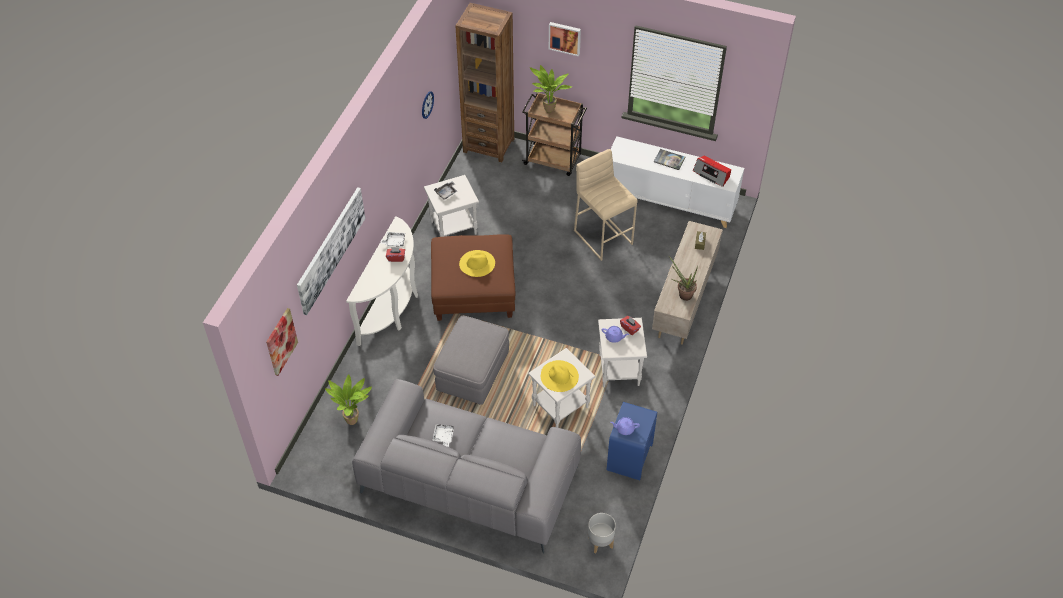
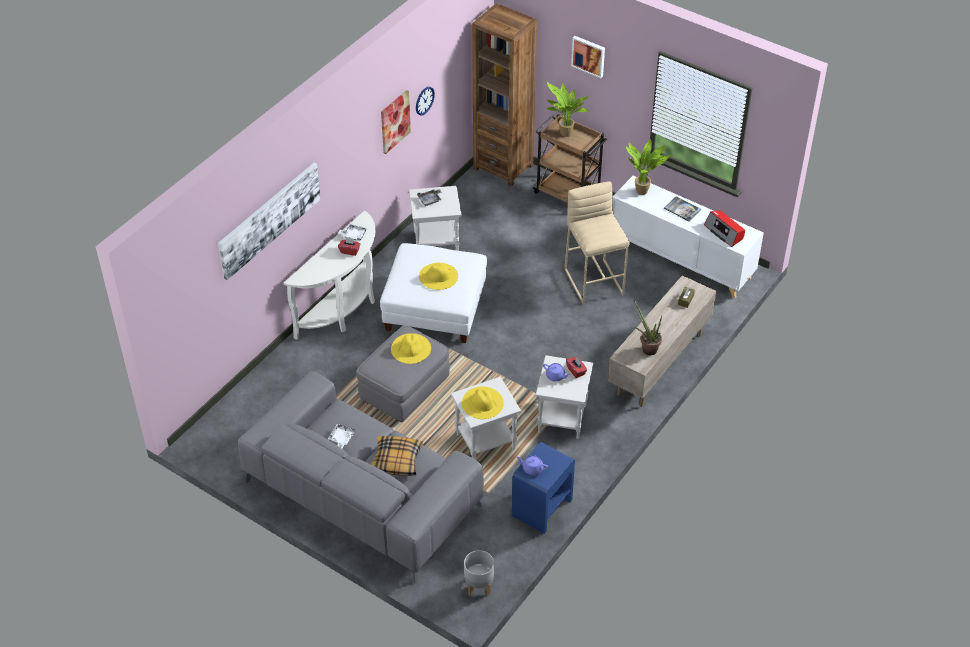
camera: 15 degrees right, 5 degrees down
(281, 341) = (190, 298): picture -> picture (395, 121)
(353, 419) = (264, 410): potted plant -> potted plant (643, 191)
(473, 291) = (434, 309): brown ottoman -> white ottoman
(476, 337) = (411, 348): none -> yellow hat
(500, 446) = (396, 460): none -> pillow

